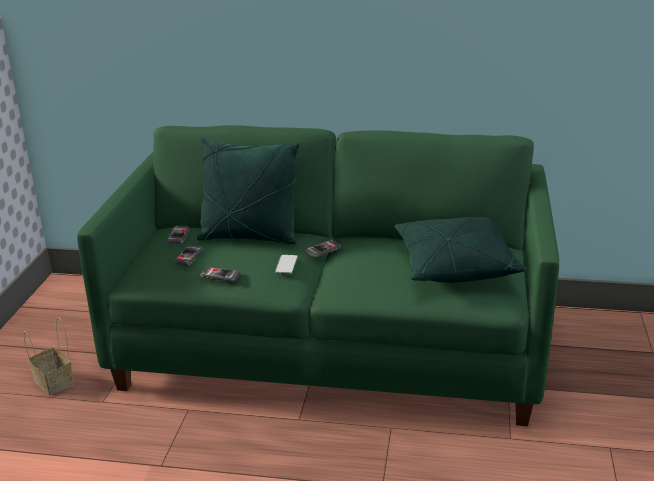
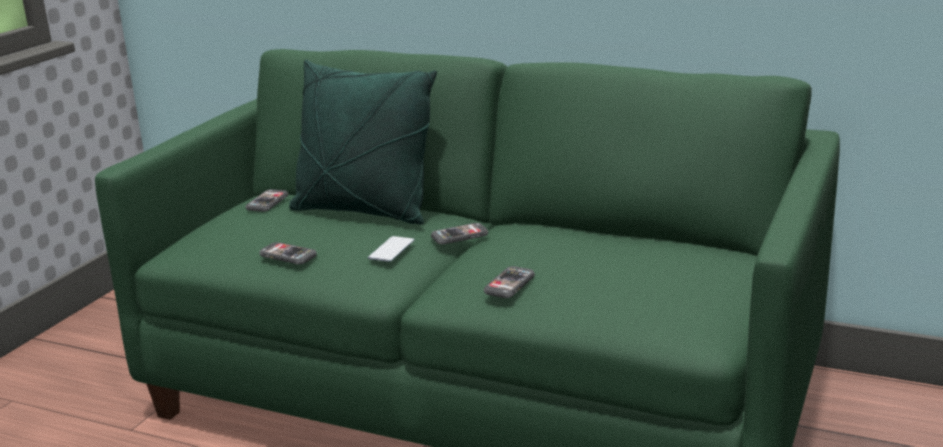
camera: 15 degrees right, 5 degrees down
(55, 382) = (85, 396): basket -> none
(188, 256) = (262, 228): phone -> phone (509, 284)
(454, 266) = (648, 273): green pillow -> none

